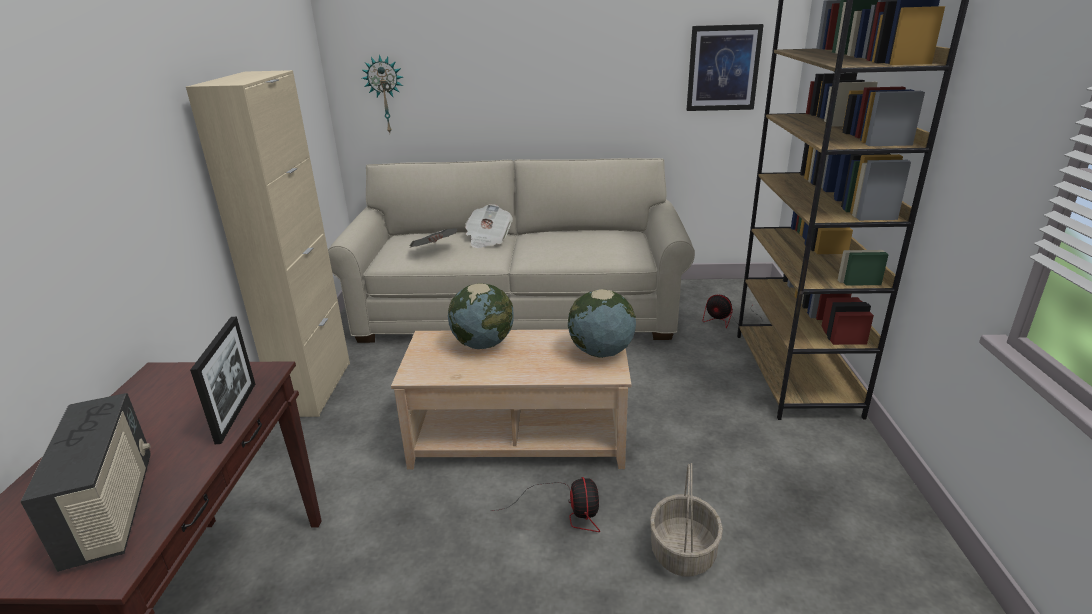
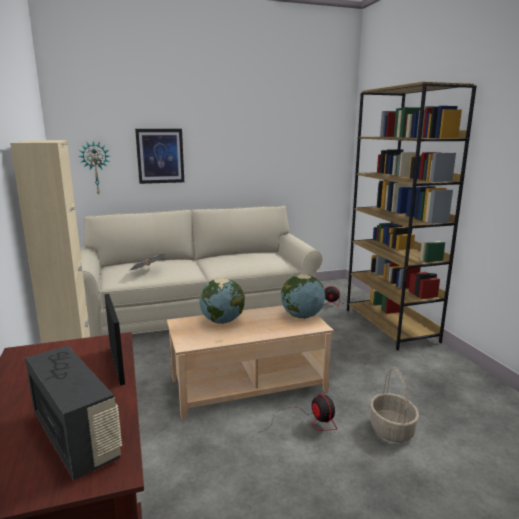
camera: 20 degrees left, 10 degrees down
(488, 239) = (181, 262): newspaper -> none
(723, 68) = (312, 152): picture -> picture (160, 156)

